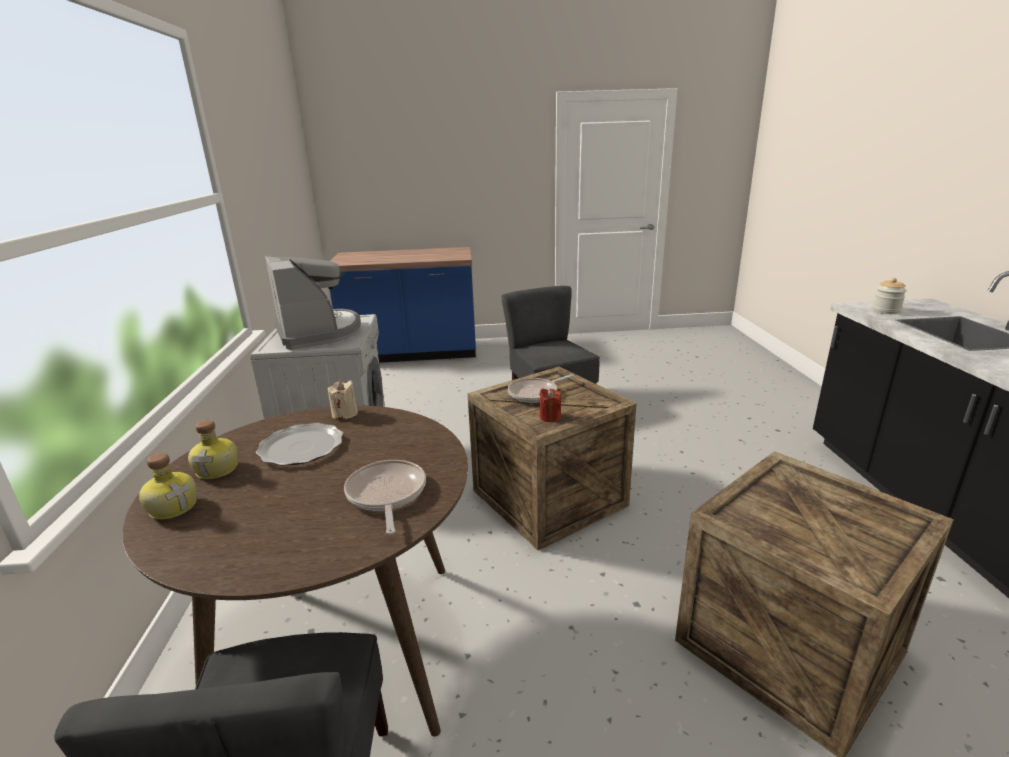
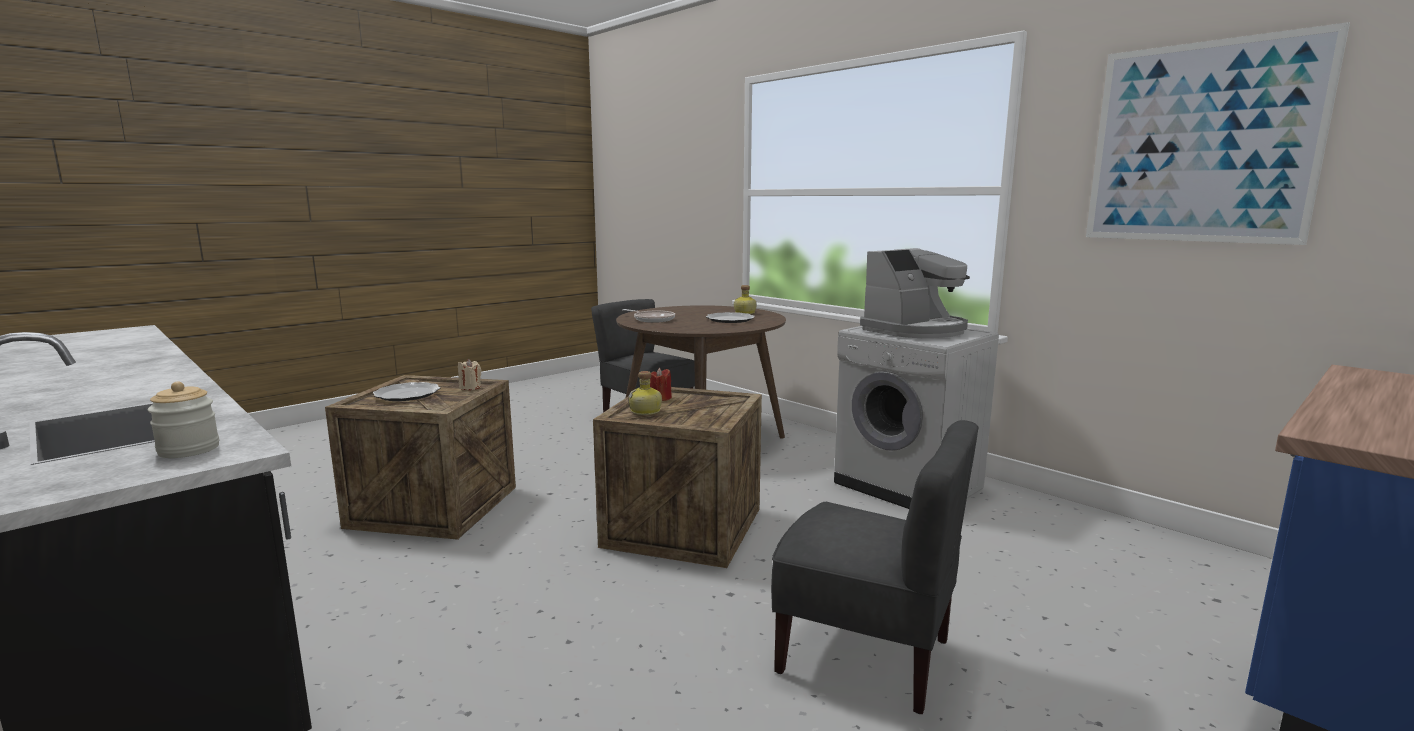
camera: 140 degrees right, 10 degrees down
(174, 506) = (728, 308): bottle -> bottle (646, 411)
(262, 155) = (1201, 143): none -> picture
(318, 332) = (915, 330): coffee machine -> coffee machine turned 60 degrees counterclockwise
(344, 414) = (748, 327): beige candle -> beige candle (470, 387)
(535, 393) = (702, 407): frying pan -> none
(842, 521) = (407, 394): none -> plate

